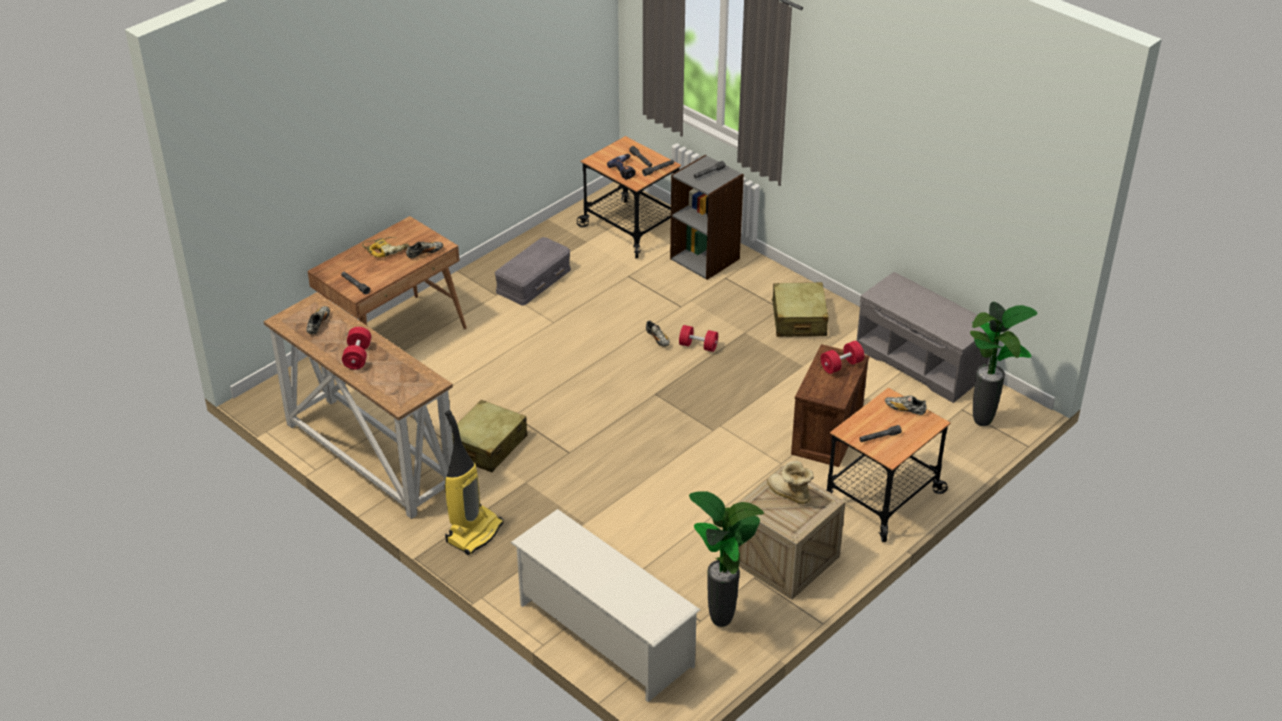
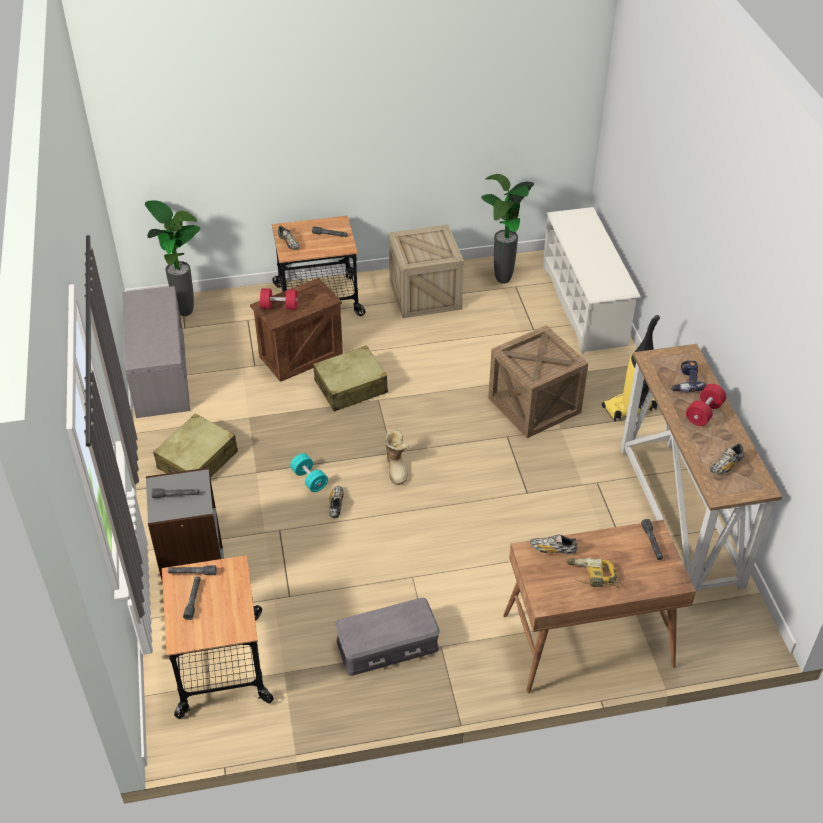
camera: 145 degrees left, 5 degrees up
(486, 446) = (571, 475): beige suitcase -> beige suitcase (351, 387)
(567, 492) = (534, 405): none -> crate
(625, 170) = (226, 593): power drill -> power drill (684, 382)
(698, 346) = (309, 479): red dumbbell -> turquoise dumbbell
(789, 494) = (420, 250): boot -> boot (397, 468)

